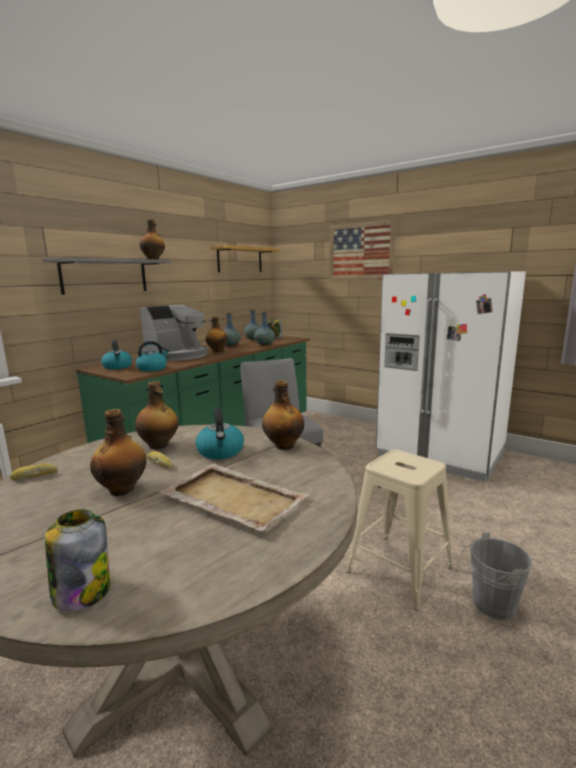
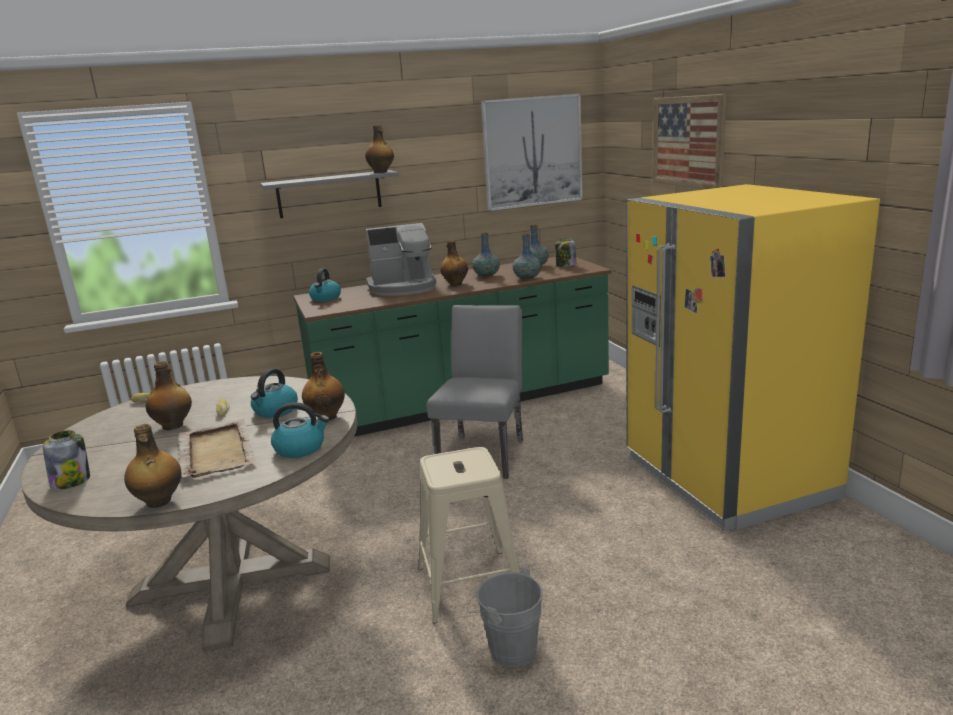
camera: 35 degrees right, 5 degrees up
(152, 368) = (348, 305): kettle -> kettle (300, 448)
(159, 446) = (248, 394): bottle -> bottle (159, 502)
(240, 260) = (532, 152): shelf -> picture
(440, 454) = (727, 477): white fridge -> yellow fridge

